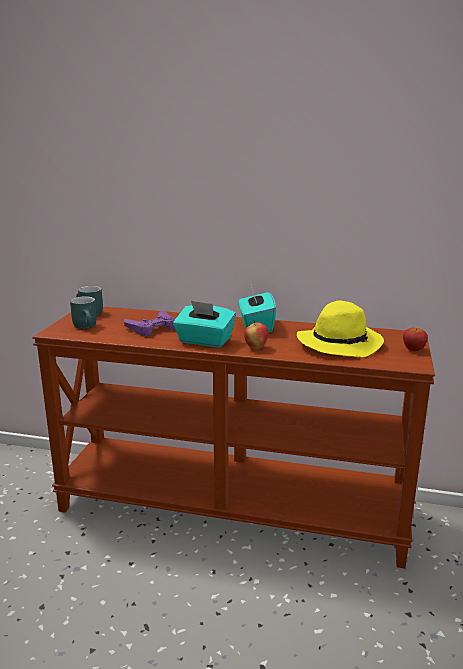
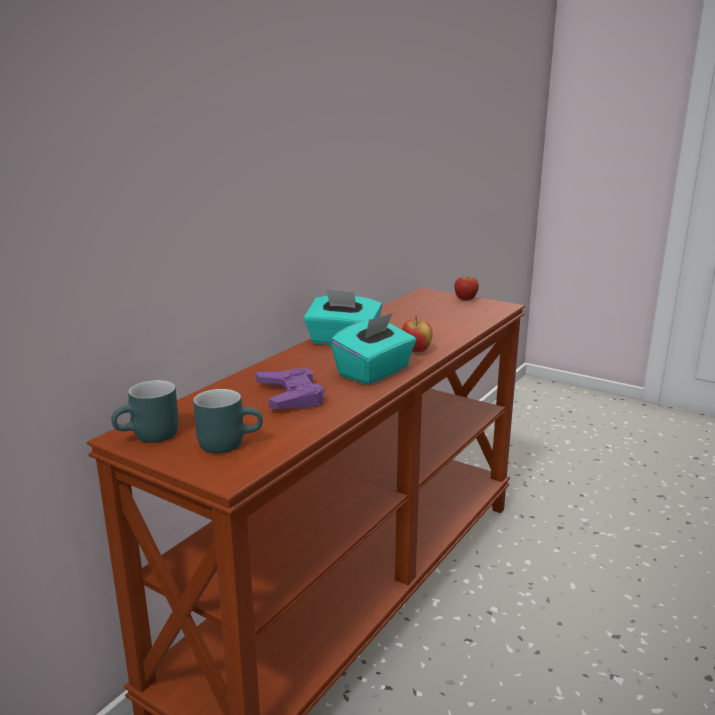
camera: 70 degrees left, 0 degrees up
(340, 343) = (431, 318): yellow hat -> none

